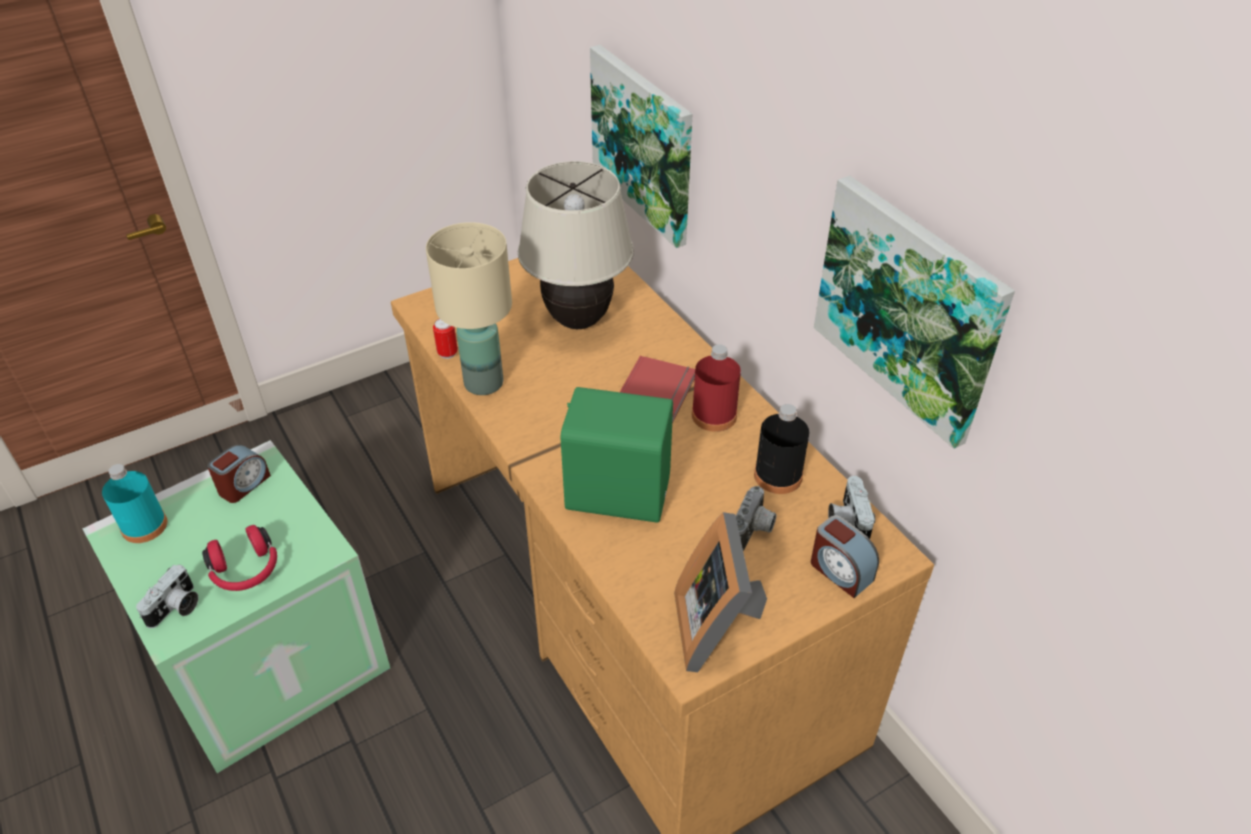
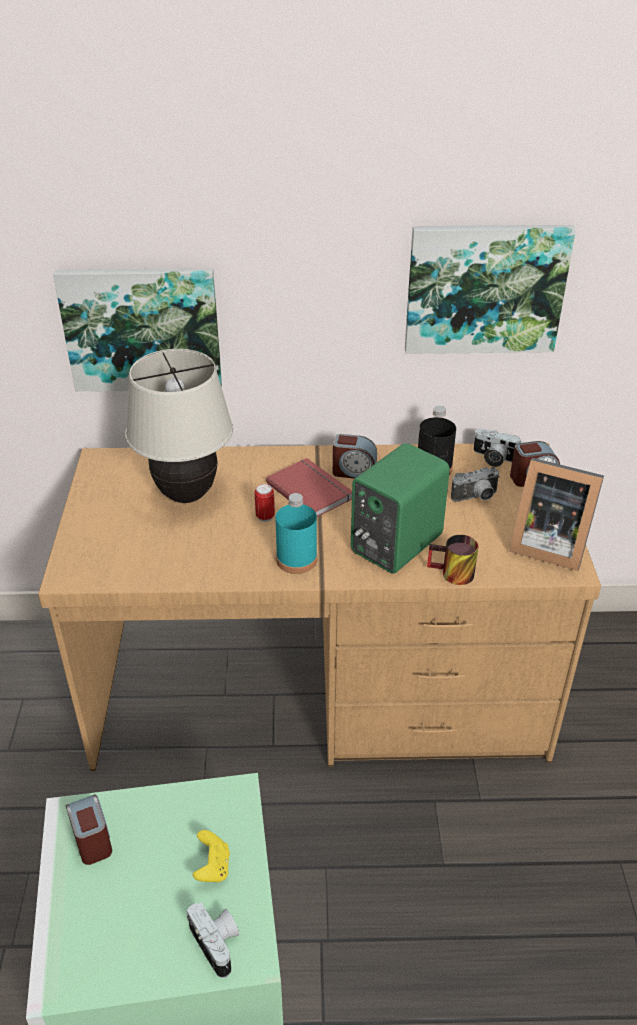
camera: 60 degrees left, 5 degrees down
(144, 526) = (76, 948): turquoise bottle -> turquoise bottle (296, 559)
(246, 571) = (213, 867): red headphones -> yellow game controller
(447, 353) = (152, 580): can -> can (265, 517)
(484, 382) = (211, 570): beige table lamp -> none
(600, 557) = (452, 575): none -> mug
(714, 415) = (354, 471): red bottle -> alarm clock
(753, 532) = (476, 498): camera -> camera turned 105 degrees clockwise

